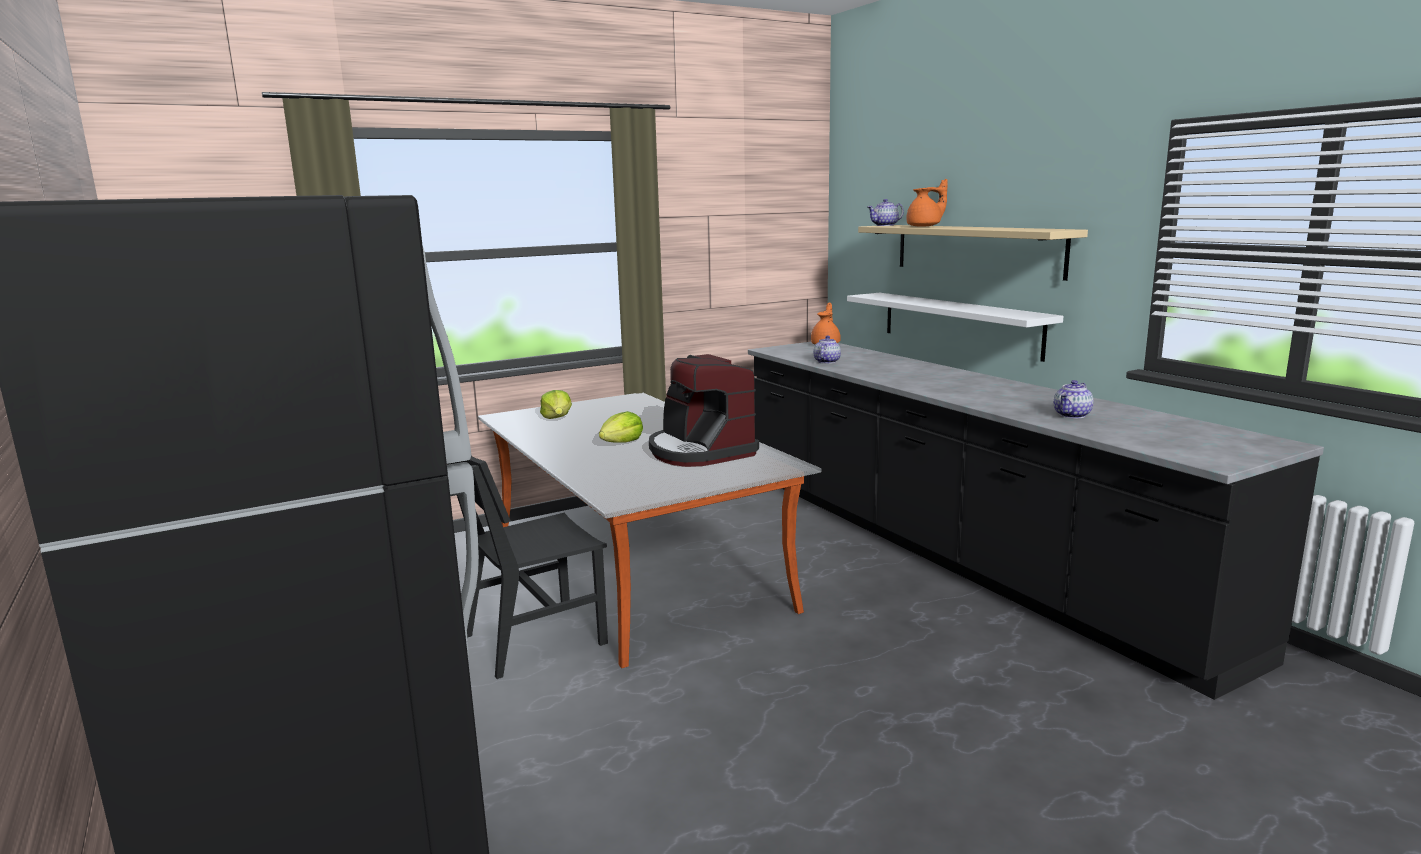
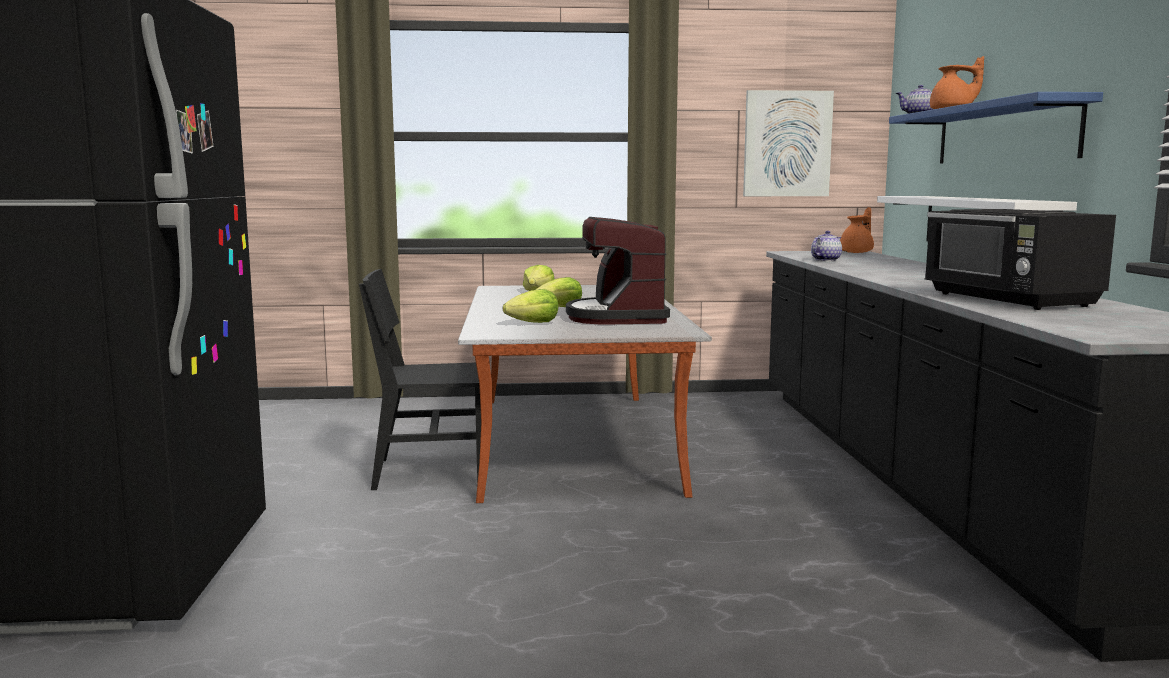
camera: 25 degrees right, 5 degrees down
(637, 474) = (533, 323): none -> lettuce
(750, 245) = (787, 144): none -> picture
(976, 250) = (1004, 134): beige shelf -> blue shelf
(1072, 415) = (1010, 300): teapot -> black microwave

